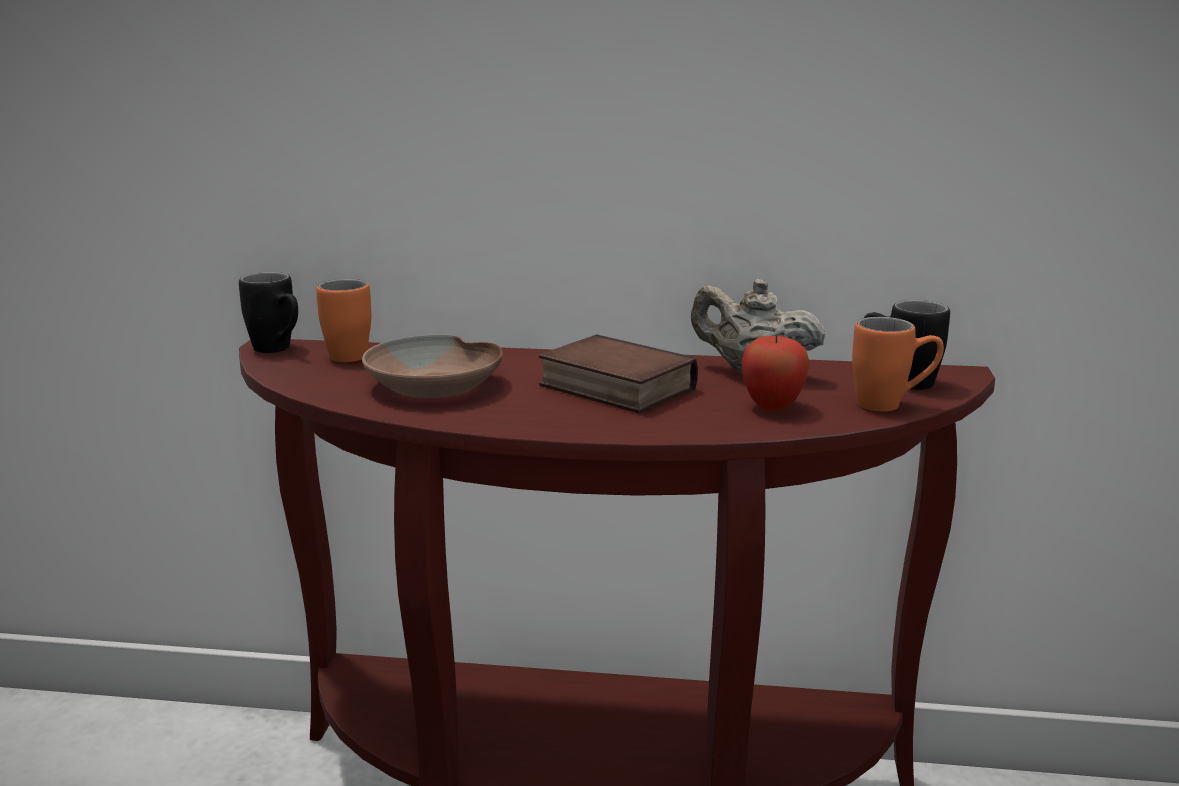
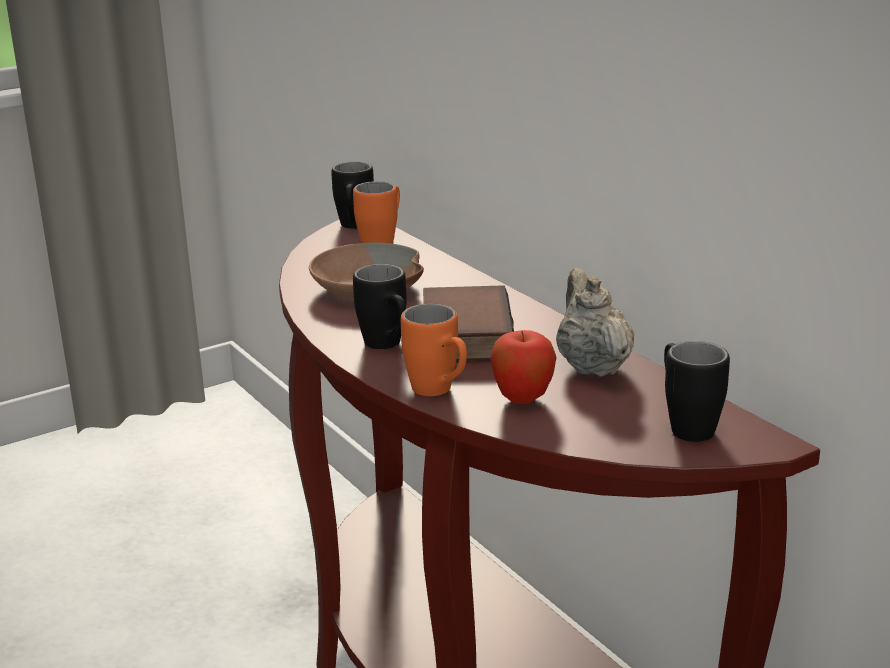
camera: 50 degrees right, 5 degrees up
(576, 415) = (388, 346): none -> black mug
(892, 405) = (616, 440): orange mug -> orange mug (439, 392)

